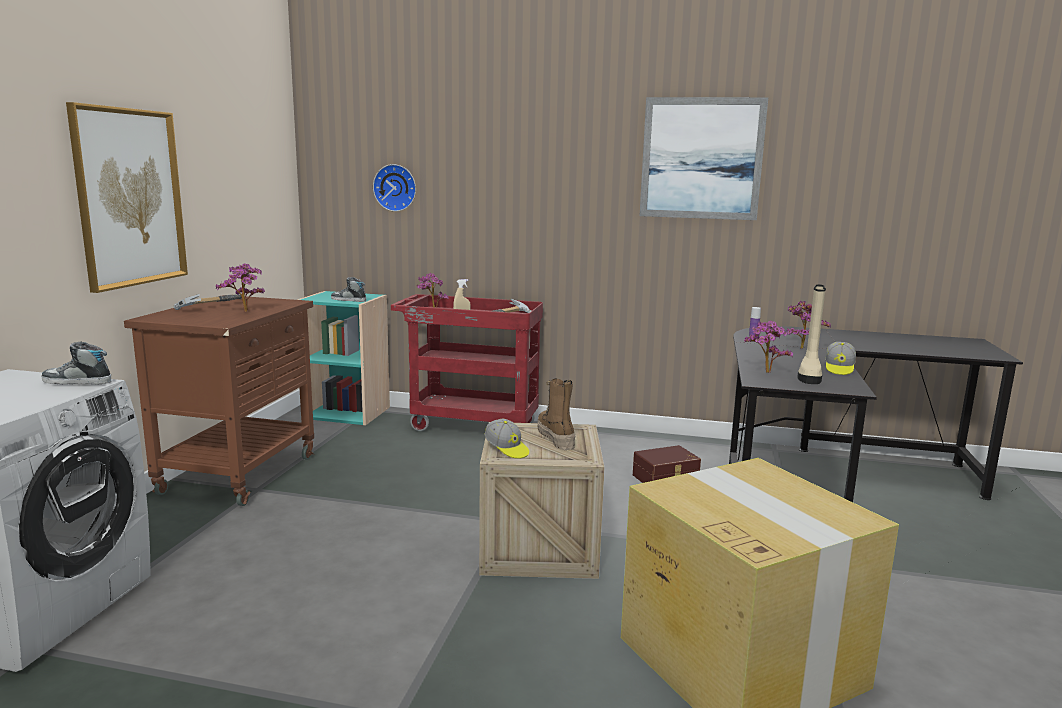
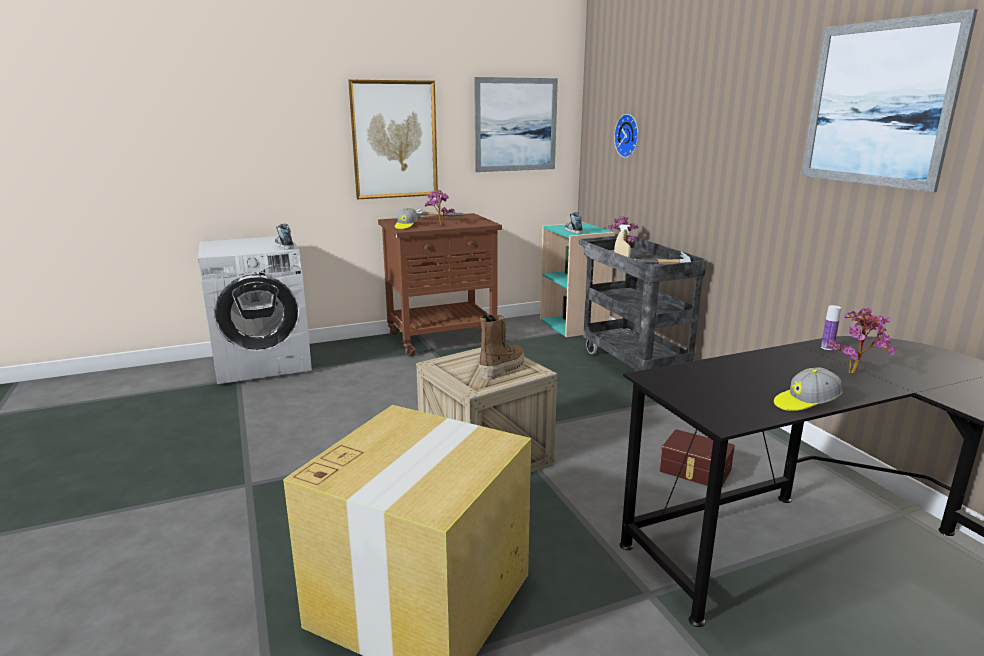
camera: 55 degrees right, 5 degrees up
(248, 176) = (515, 125): none -> picture
(468, 427) = (629, 364): red cart -> black cart
(507, 449) = (453, 362): cap -> cap (406, 226)
(764, 373) = (694, 374): potted plant -> none
(809, 376) = (732, 394): beige boot -> none

